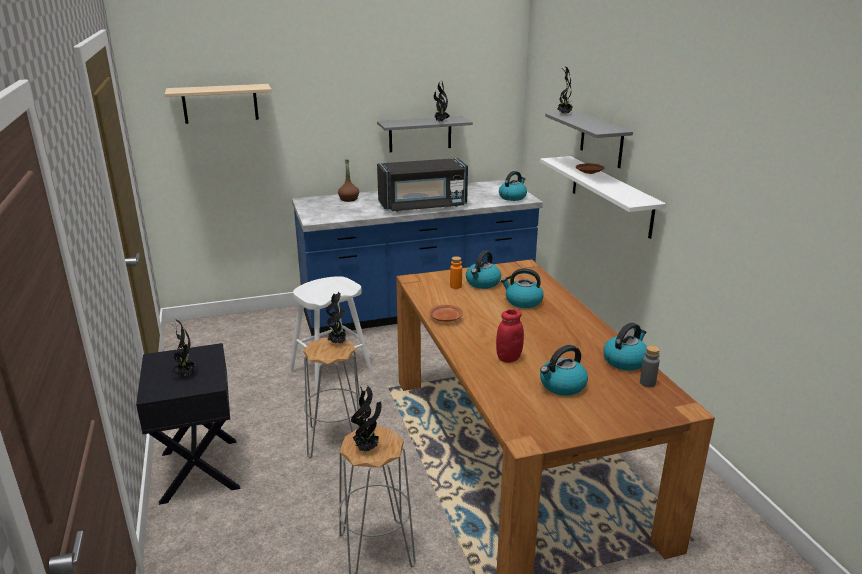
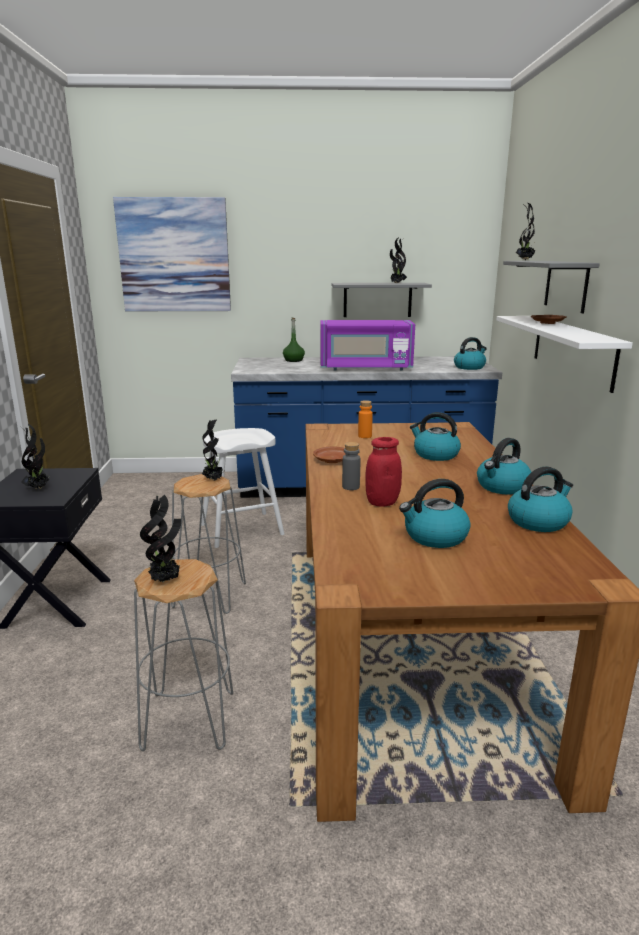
camera: 15 degrees right, 5 degrees down
(220, 103) = (174, 255): beige shelf -> picture
(348, 199) = (293, 360): brown bottle -> green bottle
(423, 206) = (365, 368): black microwave -> purple microwave
(482, 283) = (397, 436): kettle -> kettle (502, 487)
(647, 383) = (560, 548): grey bottle -> grey bottle (351, 487)

